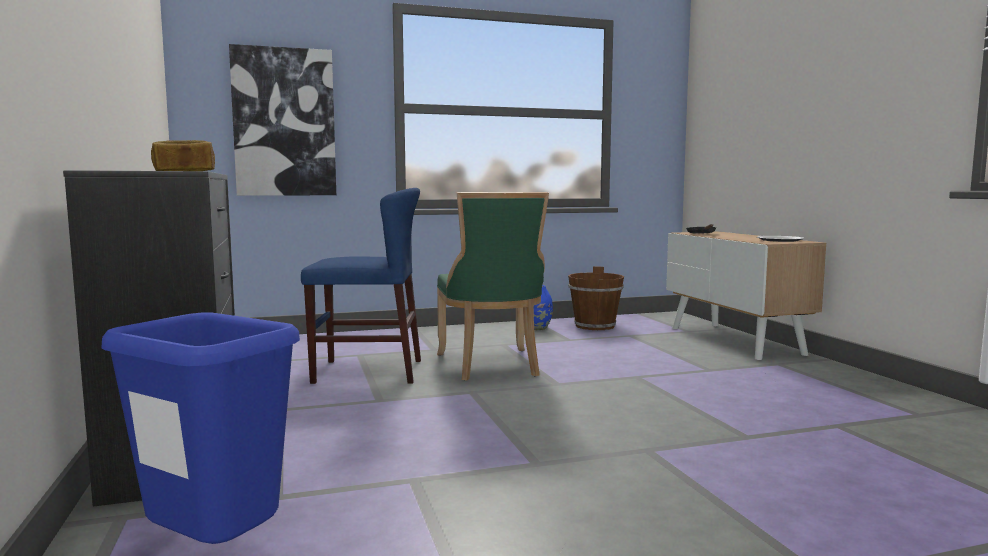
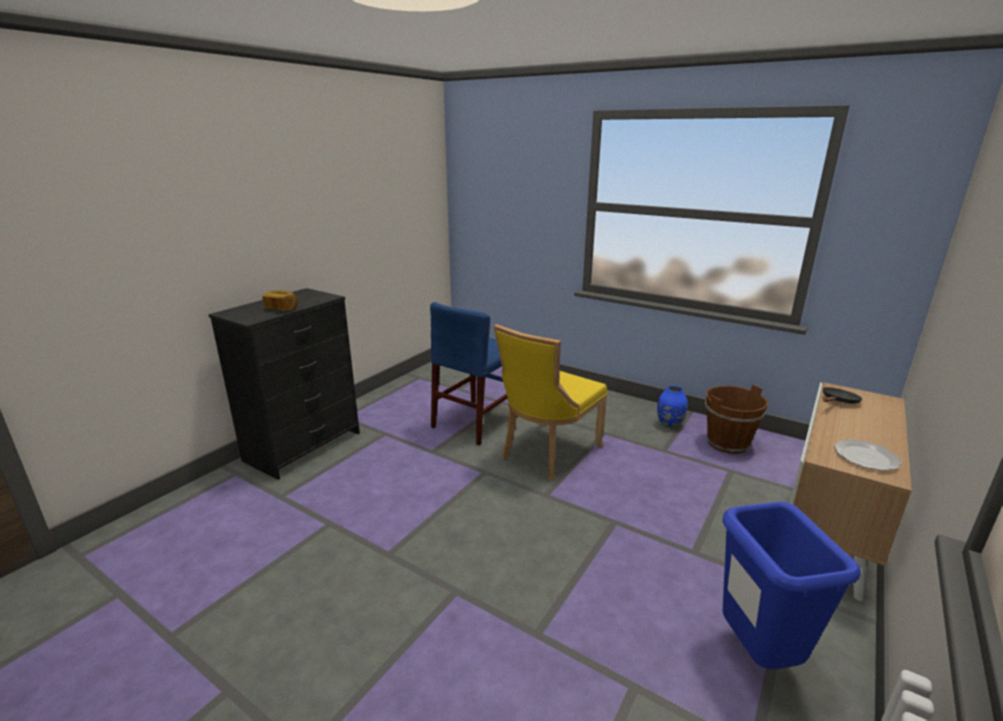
camera: 50 degrees right, 15 degrees up
(214, 555) = (216, 515): blue trash can -> blue trash can (756, 654)
(284, 122) = (510, 214): picture -> none
(368, 371) = (475, 421): blue chair -> blue chair turned 75 degrees clockwise
(491, 366) = (547, 452): green chair -> yellow chair

